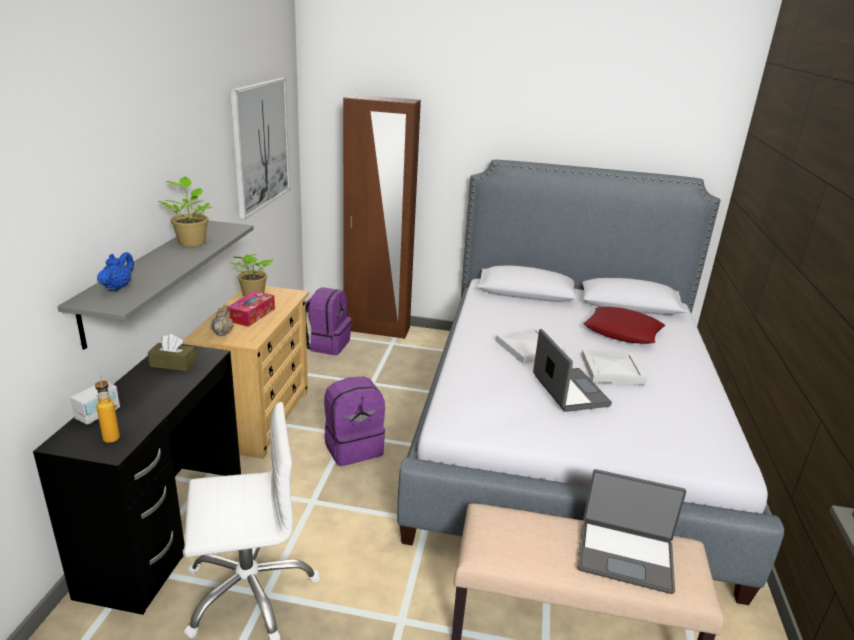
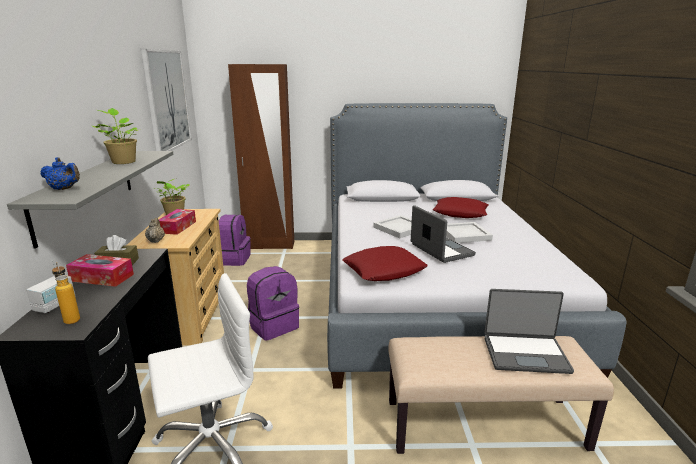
camera: 10 degrees left, 5 degrees down
(118, 287) = (64, 189): blue teapot -> blue teapot turned 105 degrees clockwise
(152, 384) = (102, 277): none -> tissue box
(484, 411) = (384, 270): none -> red pillow

